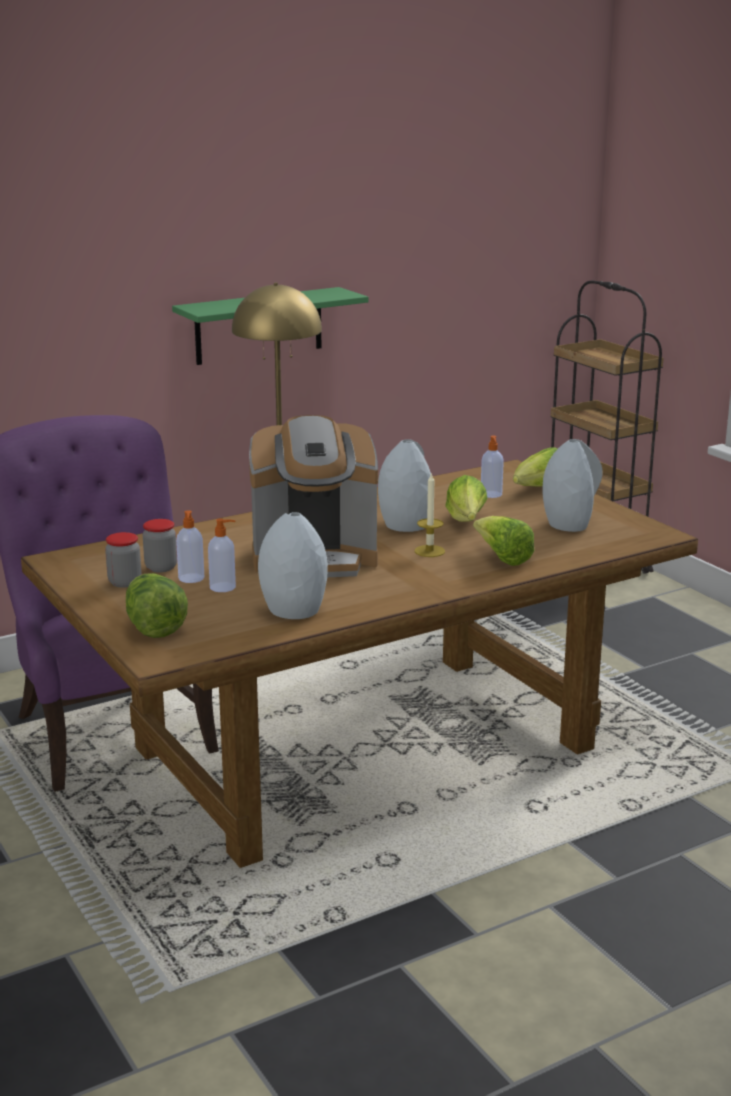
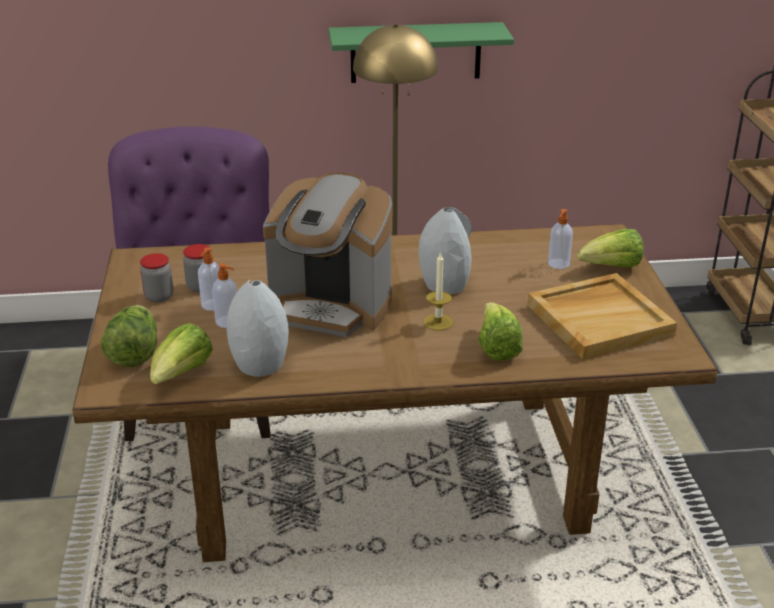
camera: 25 degrees right, 10 degrees up
(466, 522) = (504, 293): lettuce -> lettuce (182, 374)
(569, 524) = (600, 319): grey vase -> beige tray

